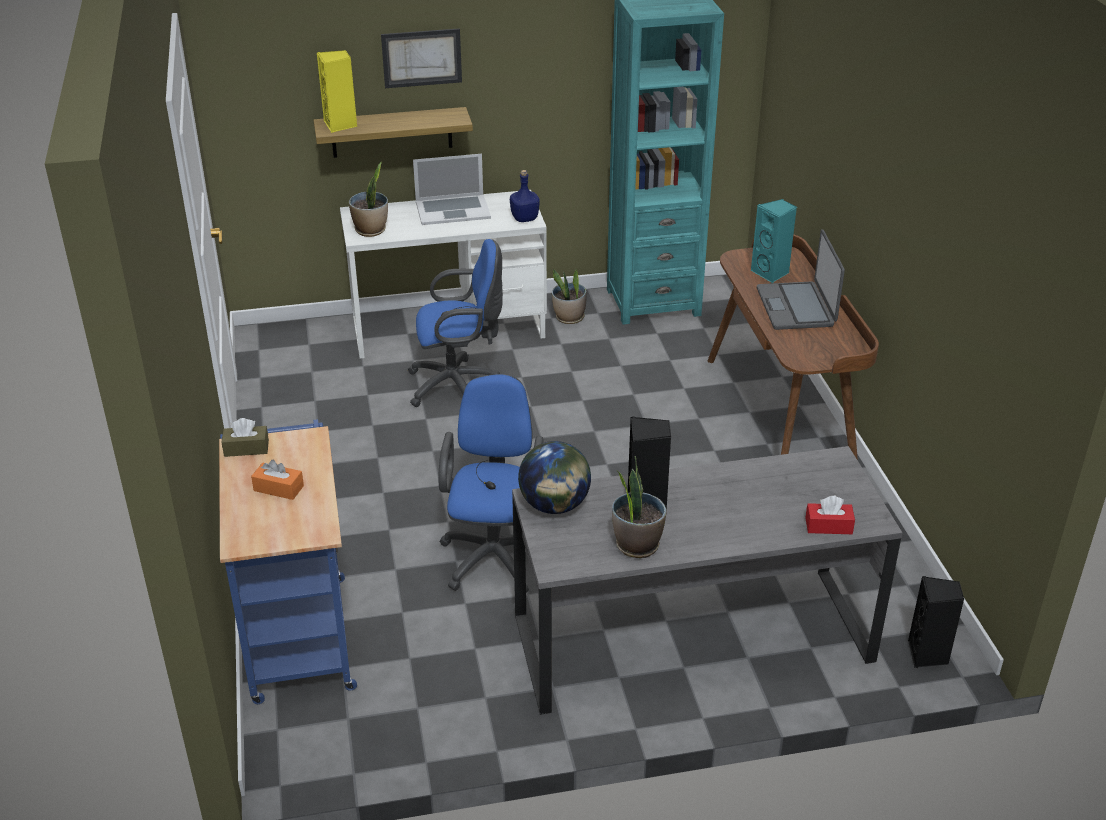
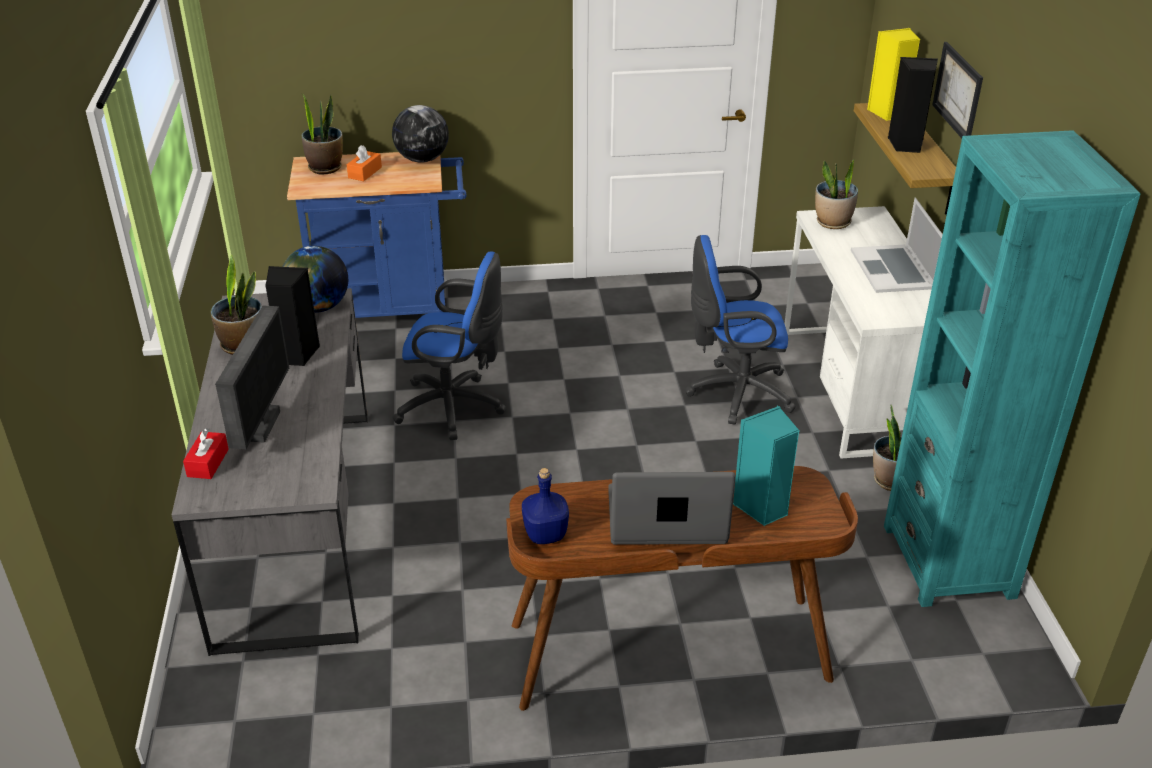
camera: 95 degrees right, 0 degrees up
(246, 448) = (422, 159): brown tissue box -> globe
(259, 524) = (325, 167): none -> potted plant
(459, 386) = (734, 393): blue office chair -> blue office chair turned 90 degrees clockwise
(524, 218) = (881, 315): blue bottle -> blue bottle (546, 534)
(765, 504) = (262, 426): none -> monitor
(928, 655) = (198, 704): black speaker -> black speaker (906, 145)

